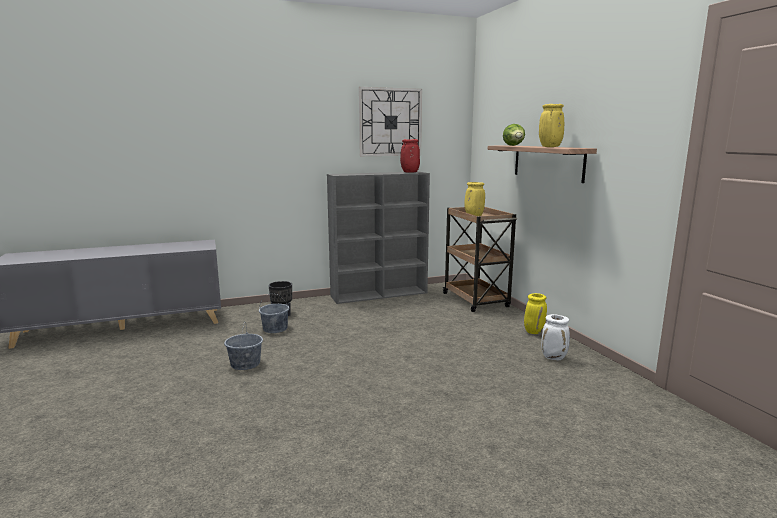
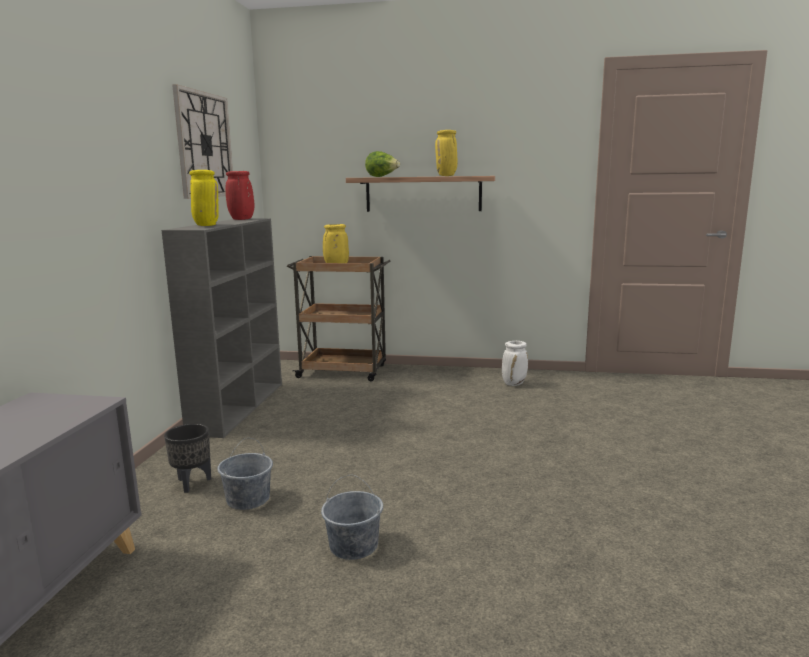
camera: 60 degrees left, 0 degrees up
(533, 331) = (452, 374): yellow vase -> yellow vase (206, 225)

